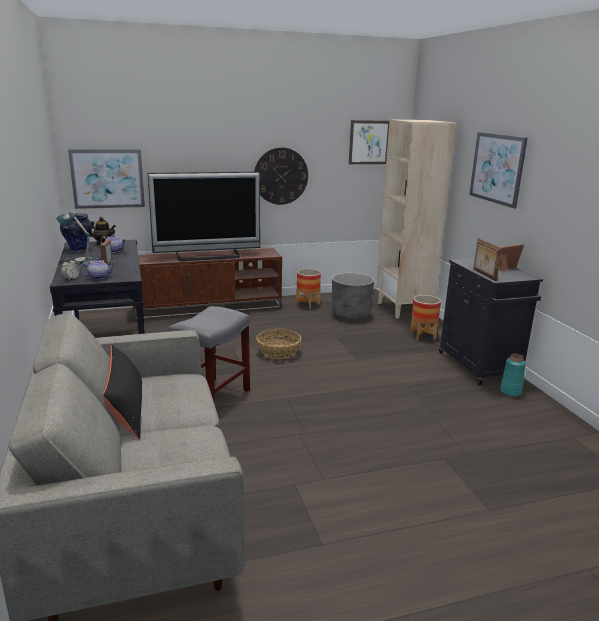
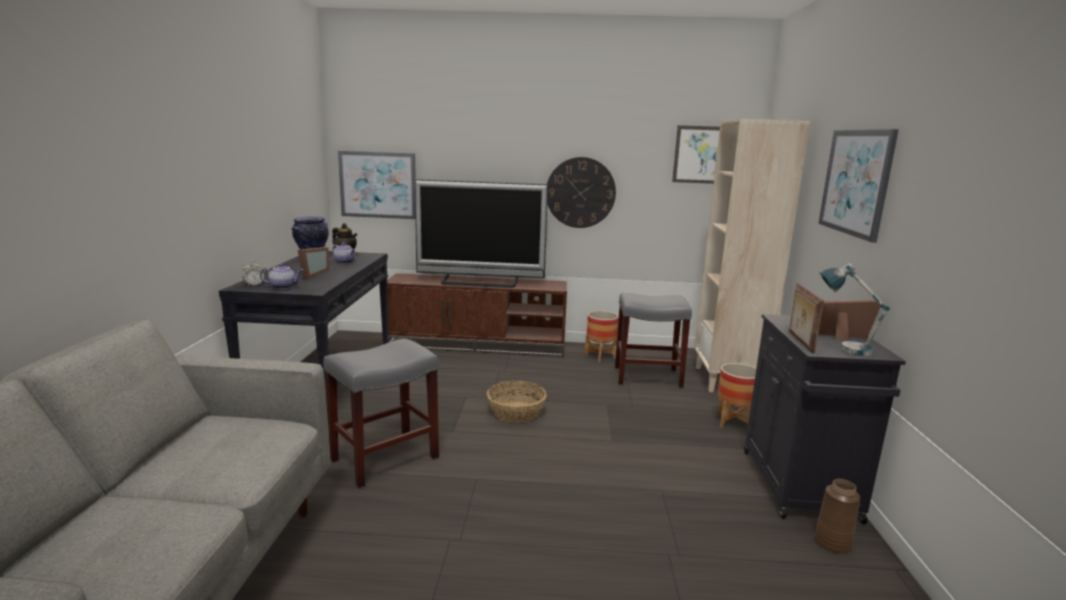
camera: 20 degrees right, 5 degrees down
(78, 261) = (291, 268): table lamp -> table lamp (842, 347)
(126, 410) = (159, 460): black pillow -> none
(350, 314) = (648, 377): grey planter -> grey stool
(510, 391) = (832, 542): turquoise vase -> brown vase

